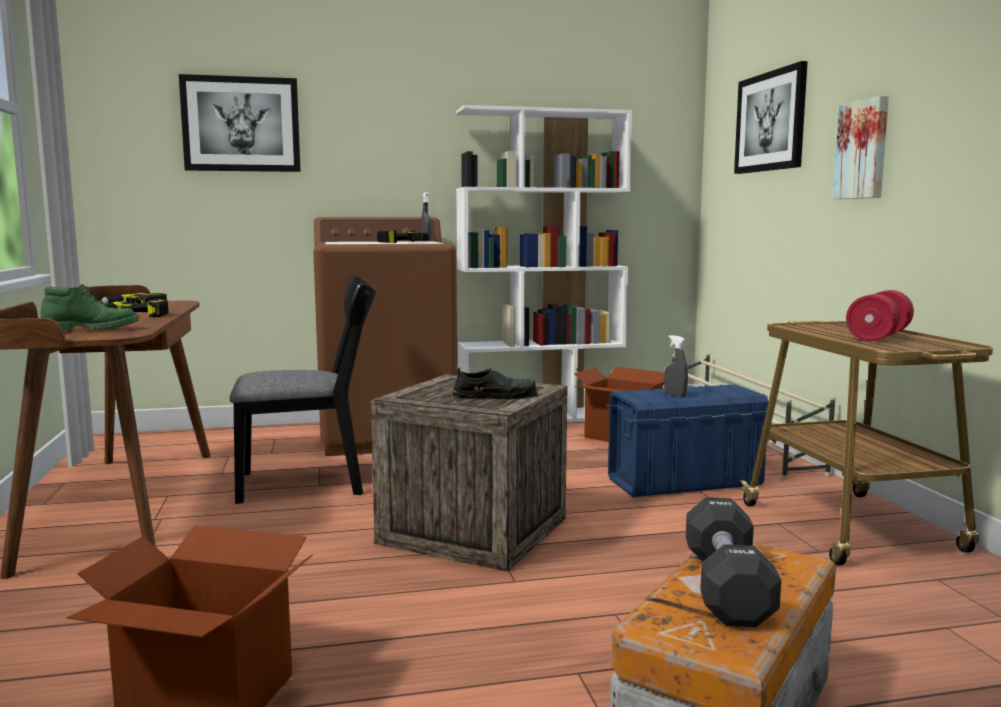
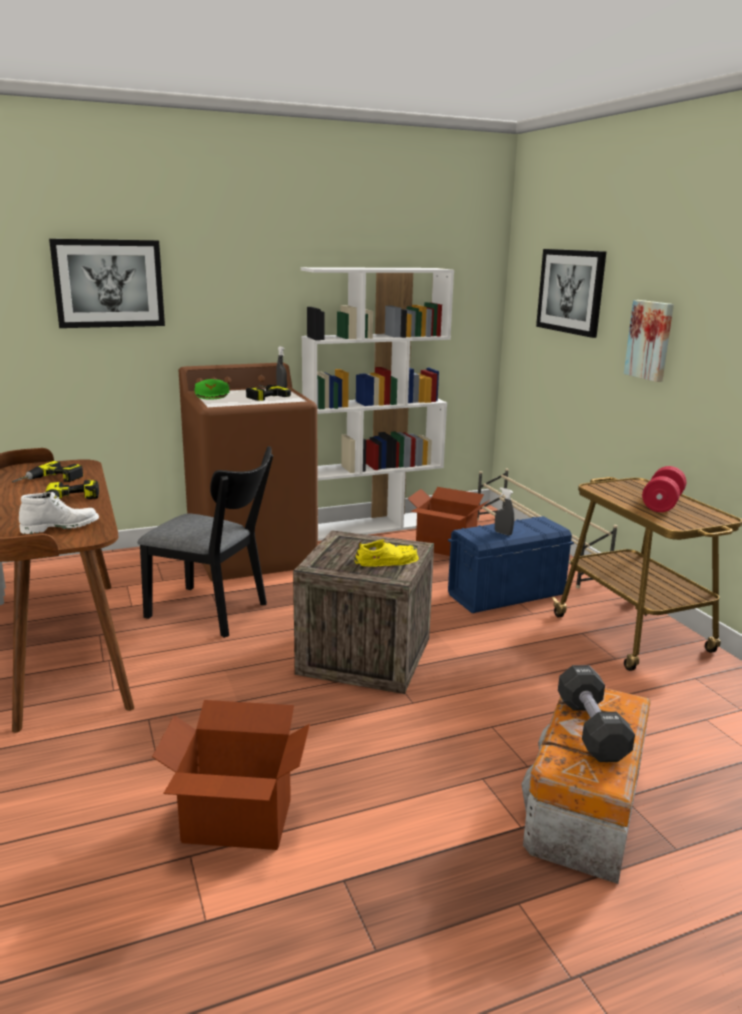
camera: 10 degrees left, 10 degrees up
(92, 329) = (60, 527): green boot -> white boot
(312, 482) = (214, 612): black chair -> black chair turned 45 degrees clockwise
(343, 242) = (212, 394): none -> green cap
(496, 396) = (387, 560): black shoe -> yellow shoe

